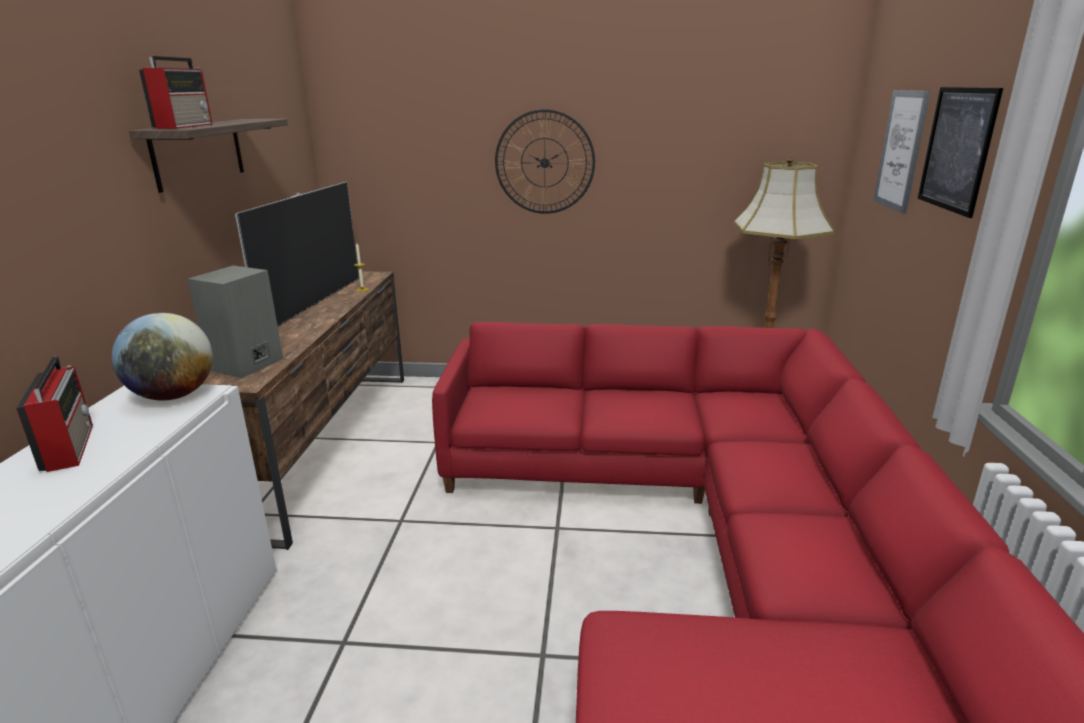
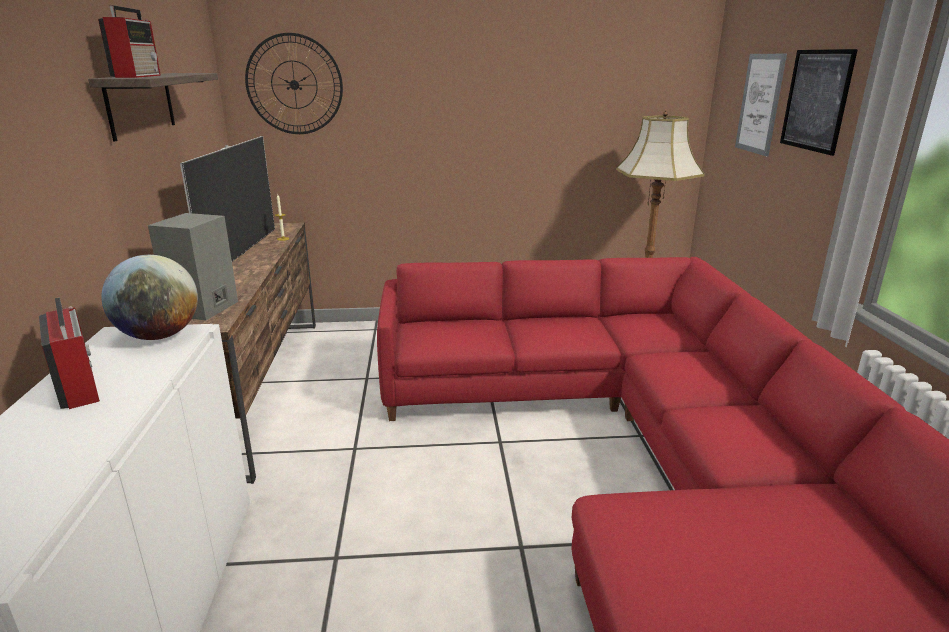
camera: 10 degrees left, 0 degrees up
(544, 162) = (447, 118): wall clock -> wall clock (294, 84)

